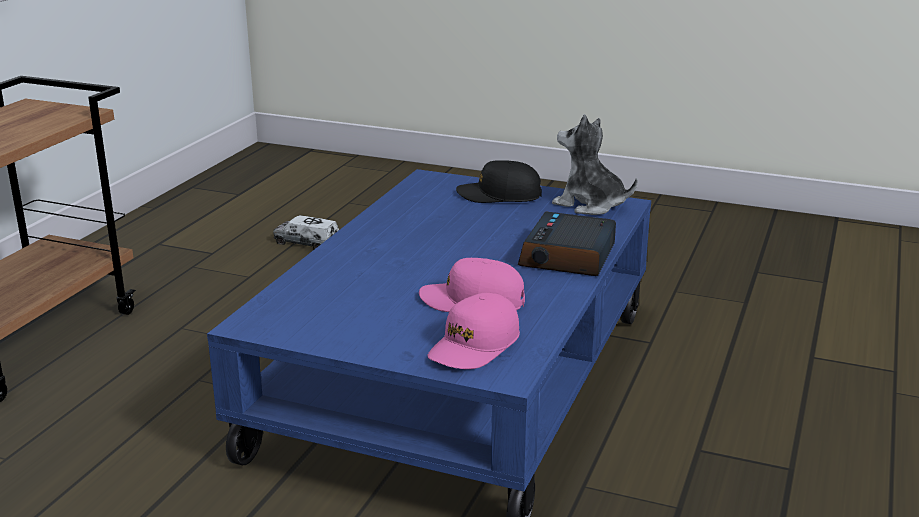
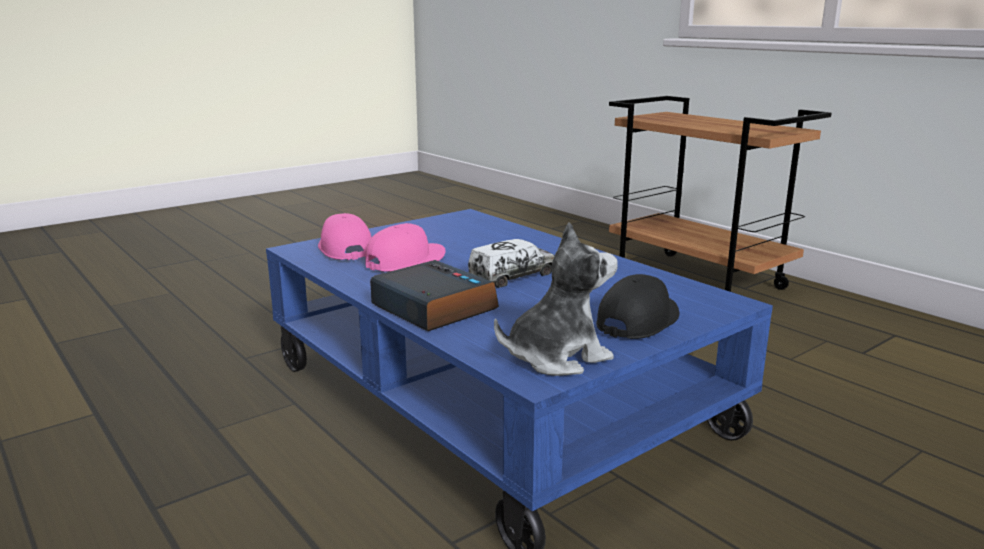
camera: 120 degrees right, 5 degrees down
(307, 243) = (886, 401): toy truck -> toy truck (512, 276)

